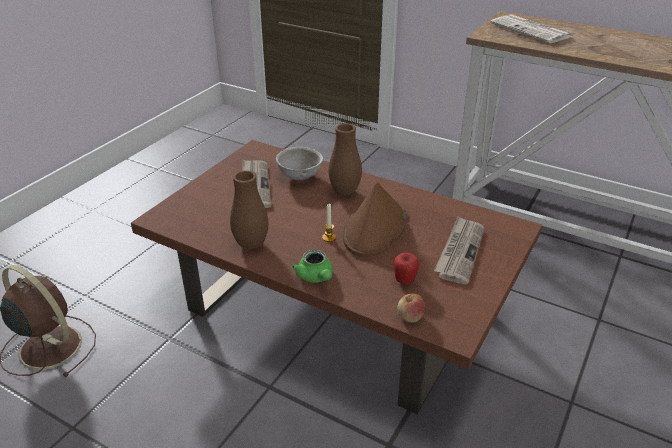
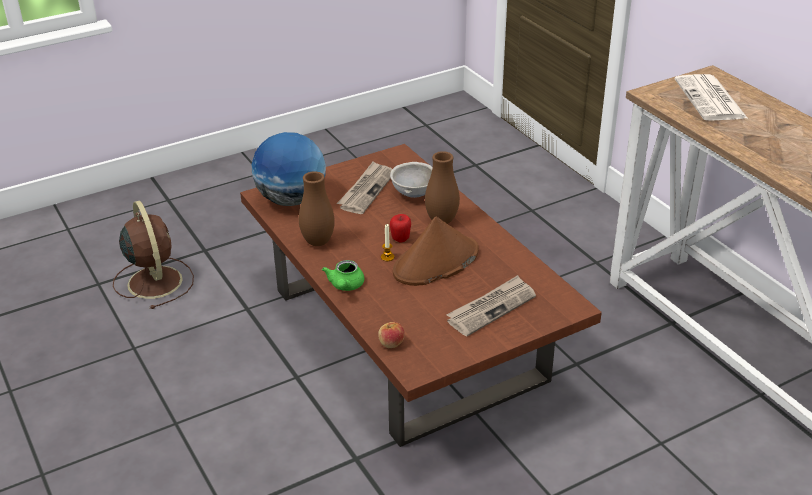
camera: 30 degrees right, 0 degrees up
(190, 214) = (291, 200): none -> globe
(404, 280) = (416, 314): apple -> apple (400, 239)

